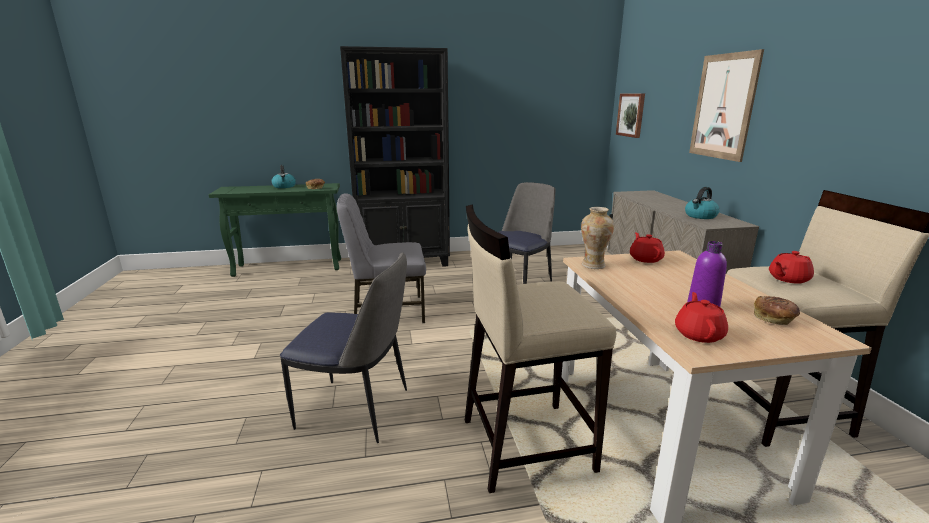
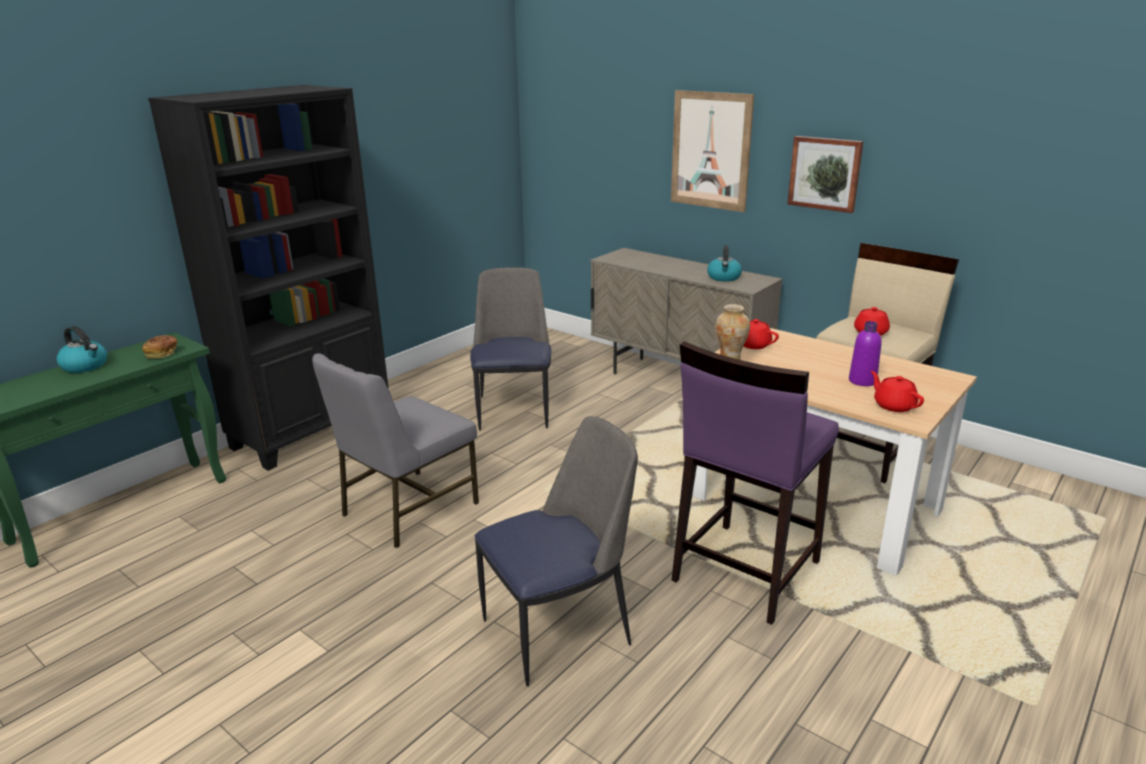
camera: 40 degrees left, 5 degrees up
(524, 444) = (744, 572): beige stool -> purple stool
(631, 115) = (559, 150): picture -> picture (825, 173)
(773, 319) = (910, 374): bread -> none

